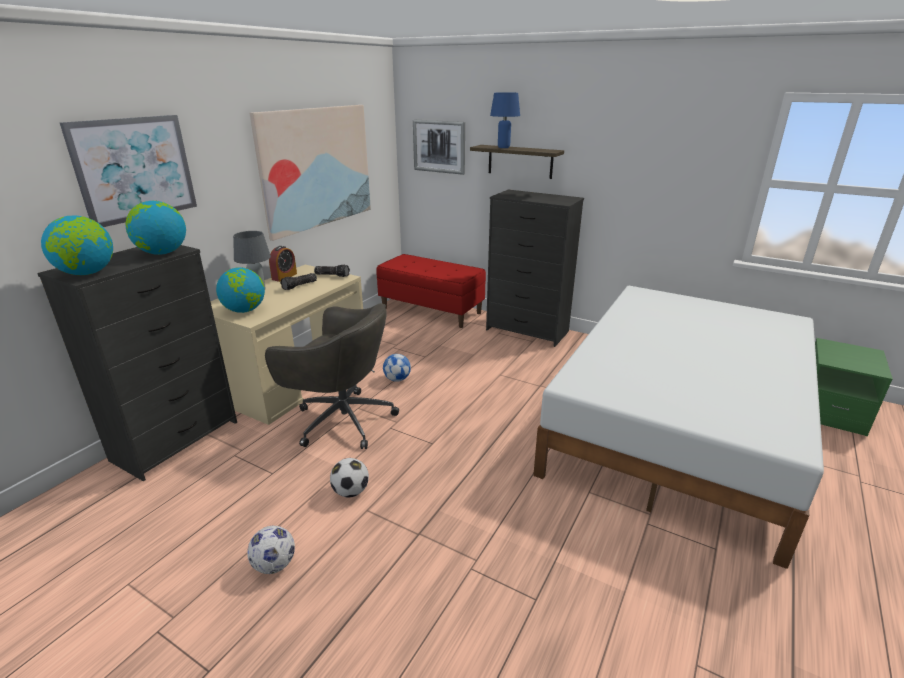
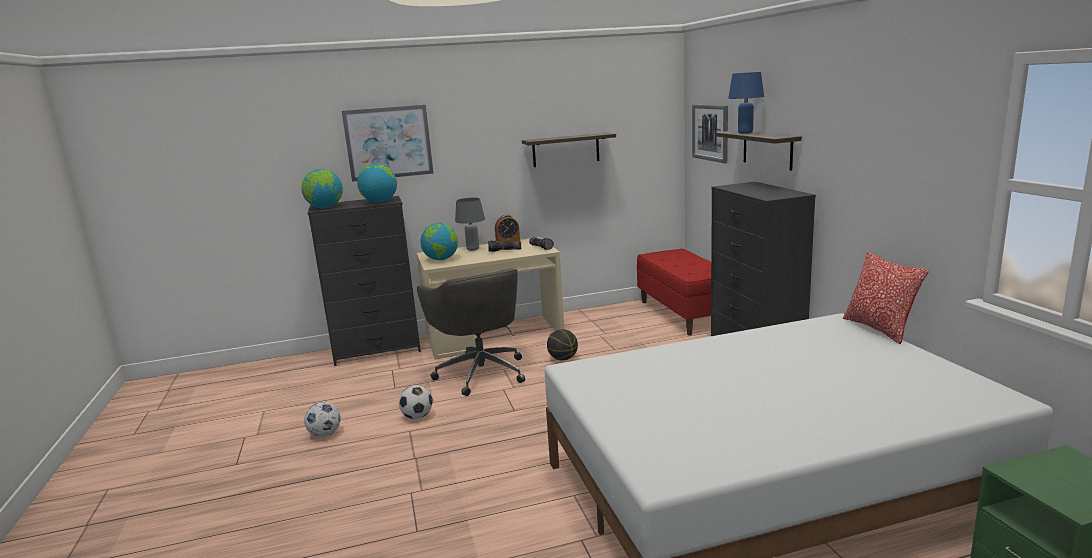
camera: 45 degrees right, 10 degrees down
(317, 168) = (566, 150): picture -> shelf
(397, 379) = (563, 359): football -> basketball
(667, 291) = (879, 329): none -> pillow

